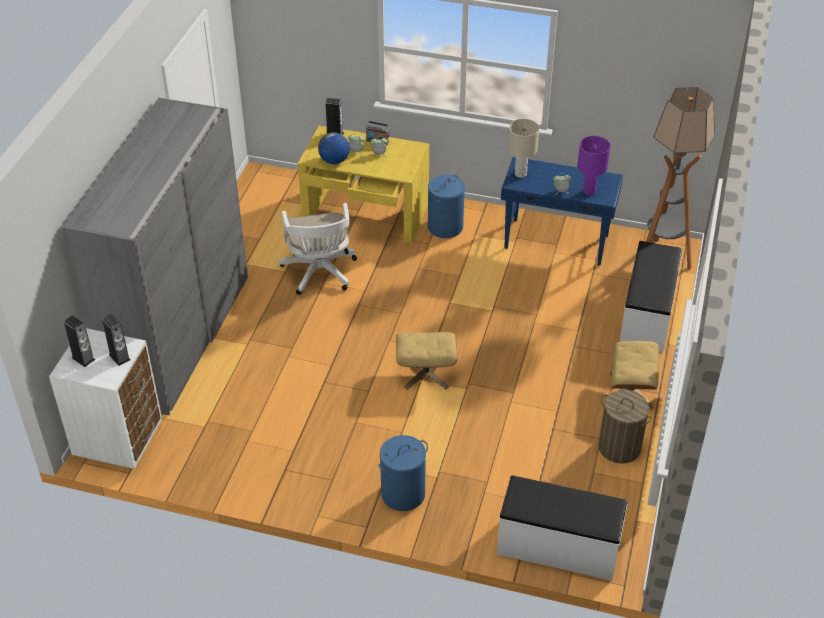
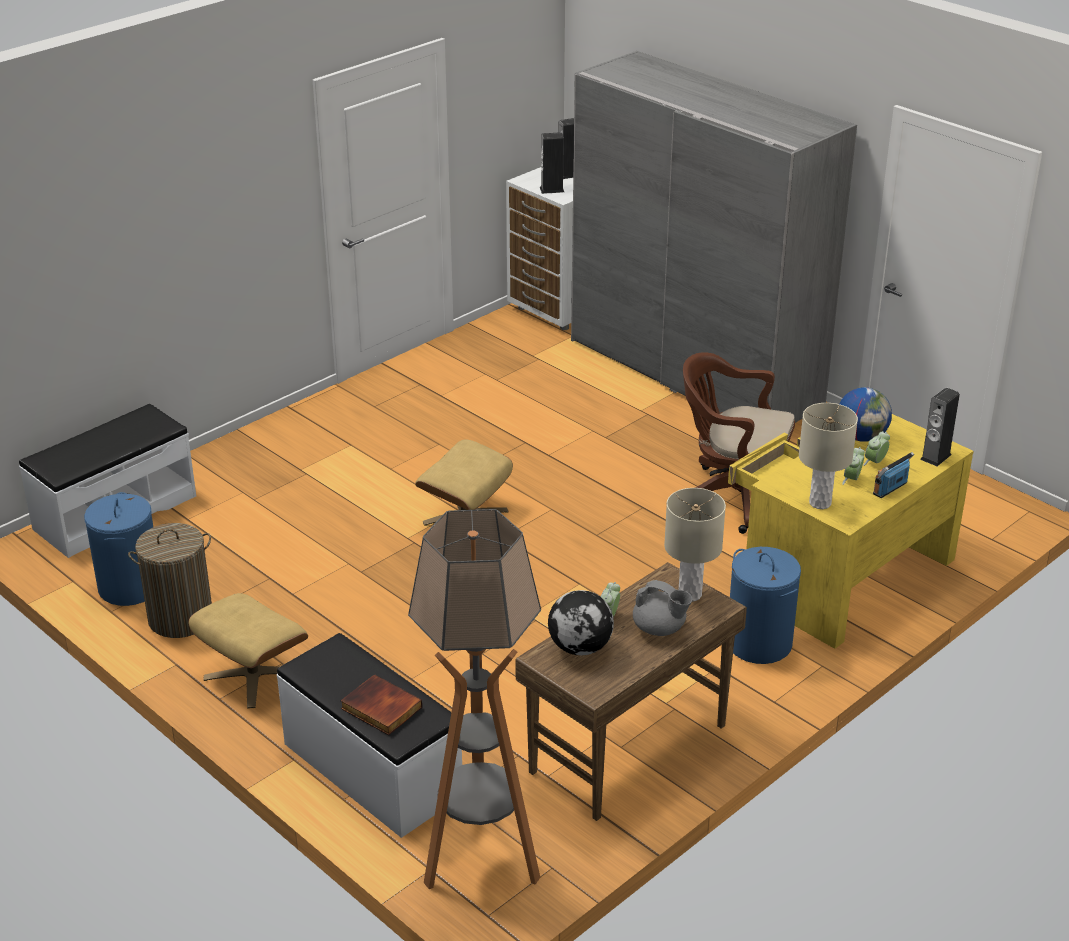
camera: 120 degrees right, 10 degrees down
(320, 274) = (734, 496): white office chair -> brown office chair
(403, 494) = (304, 441): blue laundry basket -> blue laundry basket (130, 586)
(409, 158) = (819, 503): none -> beige table lamp
(553, 174) = (660, 629): none -> grey teapot
(557, 242) = (628, 750): blue console table -> brown console table
(589, 191) = (581, 648): purple table lamp -> globe
(660, 265) = (380, 708): none -> book

